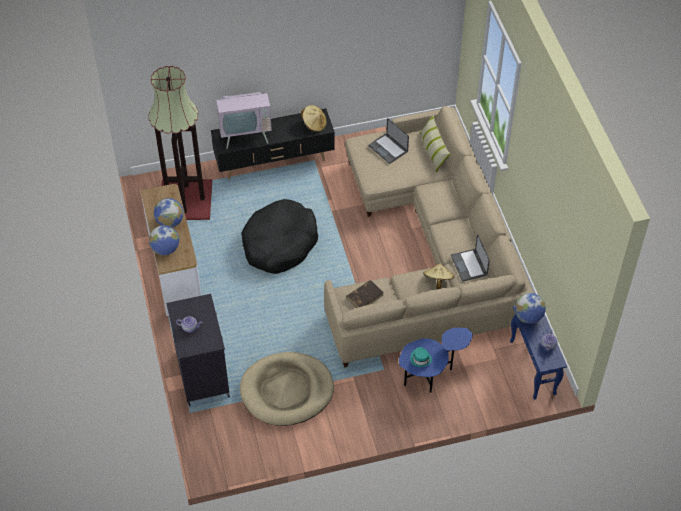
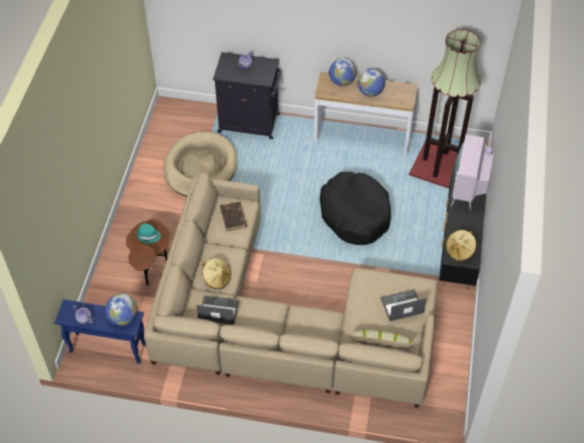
camera: 115 degrees right, 0 degrees up
(430, 376) = (151, 267): blue side table -> brown side table

